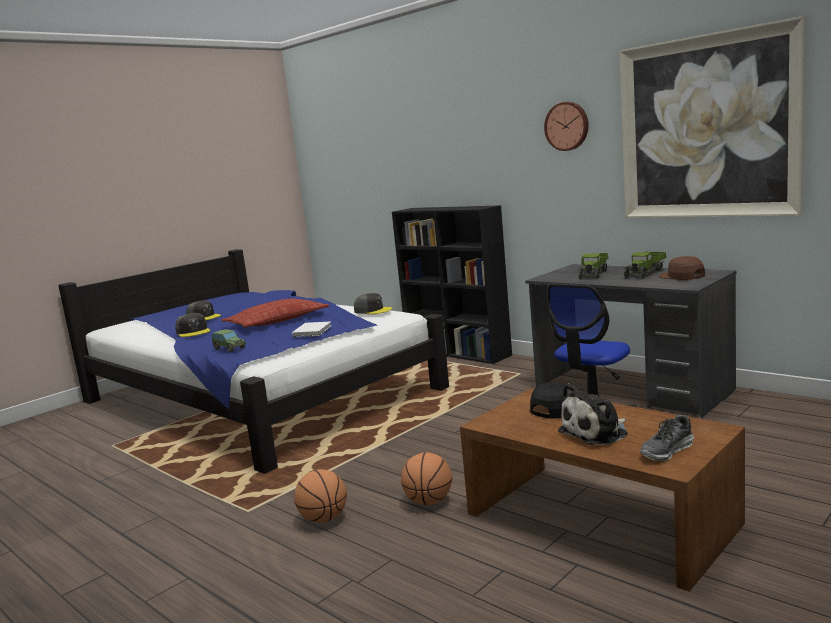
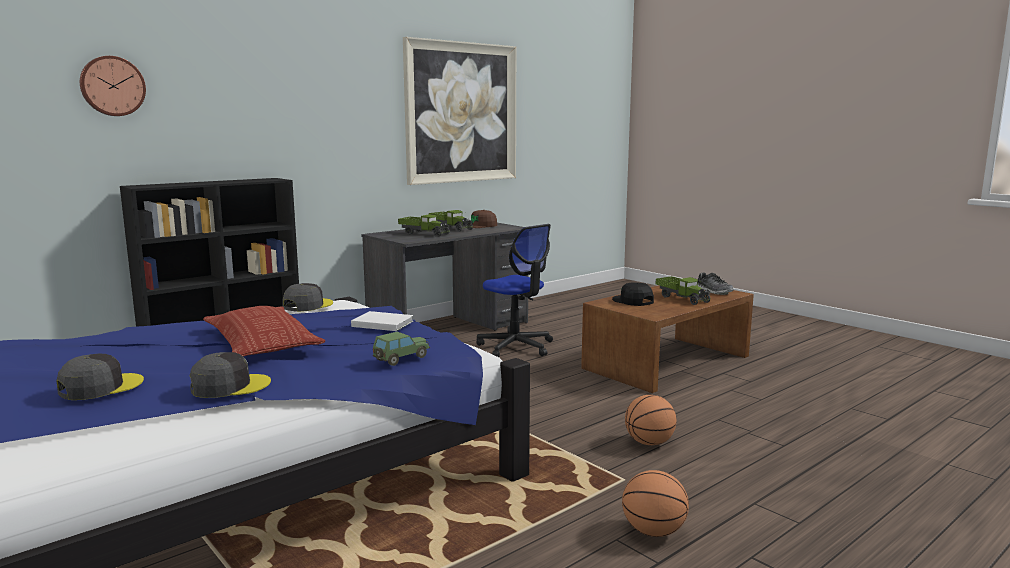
camera: 85 degrees left, 0 degrees up
(429, 502) = (627, 403): basketball -> basketball (653, 532)
(567, 126) = (352, 97): wall clock -> wall clock (112, 86)
(596, 433) = (682, 298): plush toy -> toy truck

